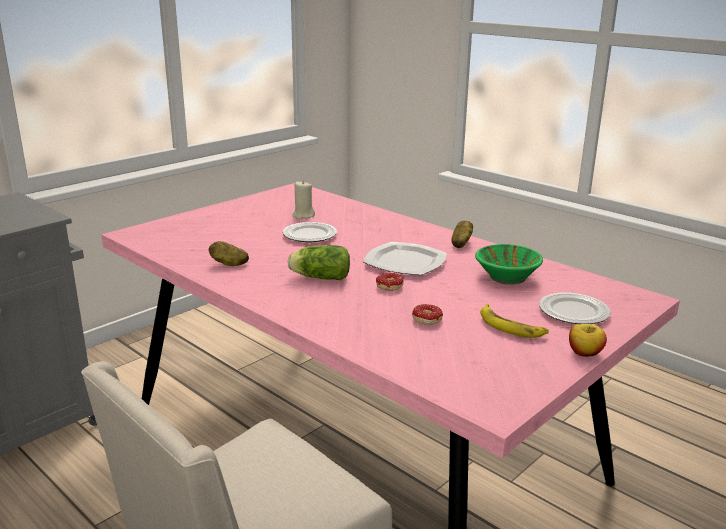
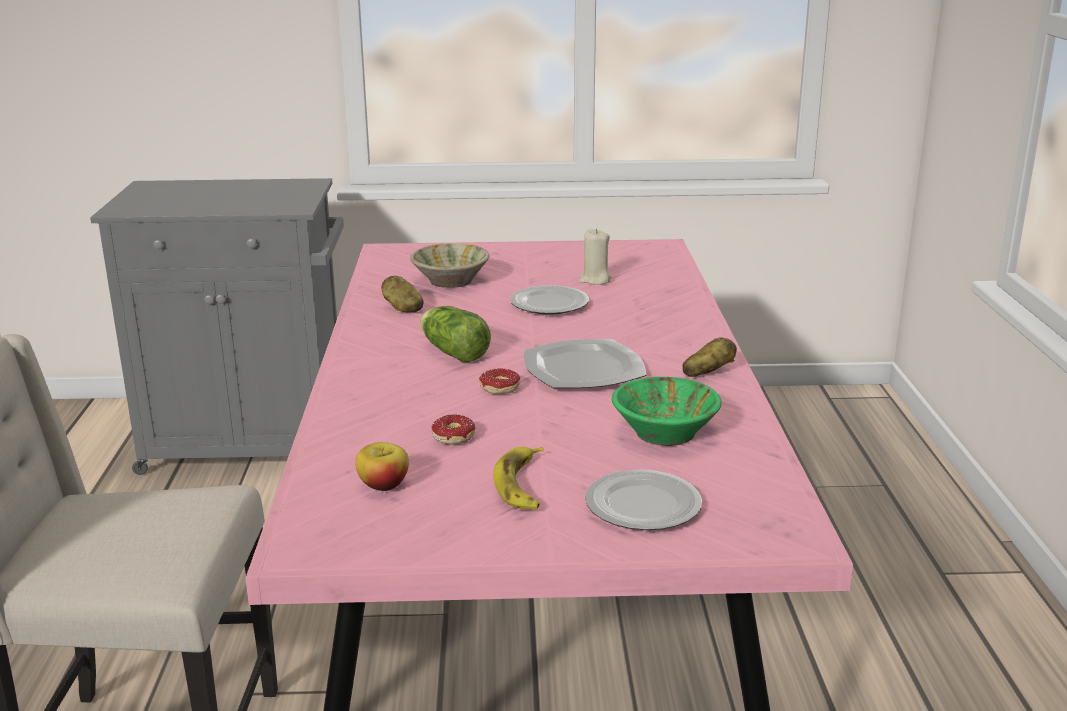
camera: 45 degrees right, 0 degrees up
(221, 240) = (450, 281): none -> beige bowl
(584, 353) = (533, 552): apple -> apple (383, 485)

